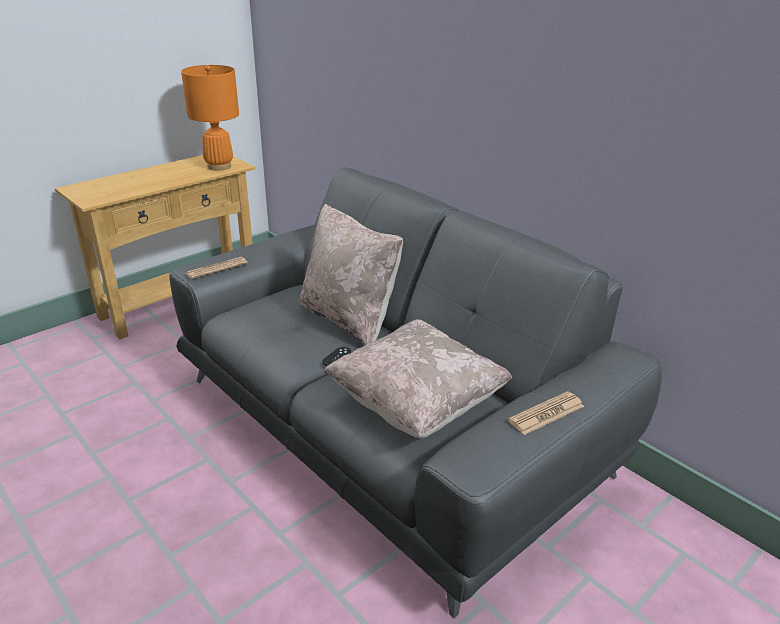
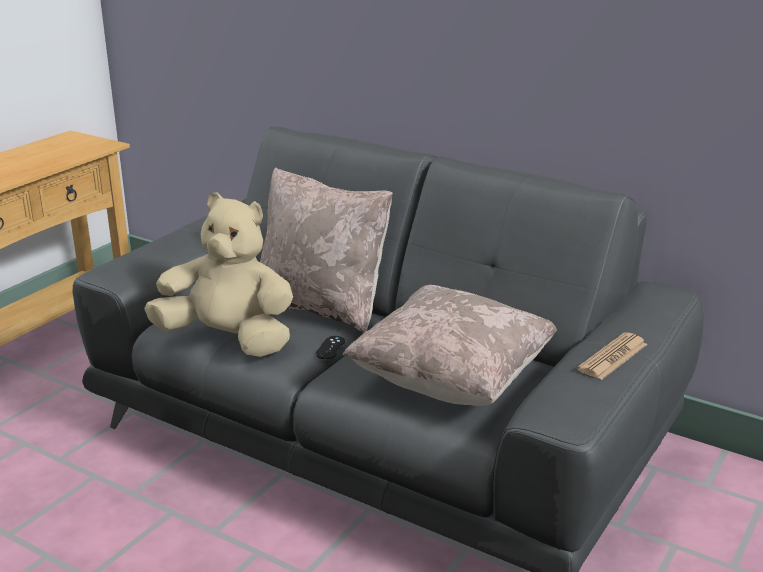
camera: 15 degrees left, 5 degrees down
(216, 268) = (137, 267): newspaper -> none
(219, 166) = (82, 148): orange table lamp -> none
(265, 337) = (228, 340): none -> beige plush toy

